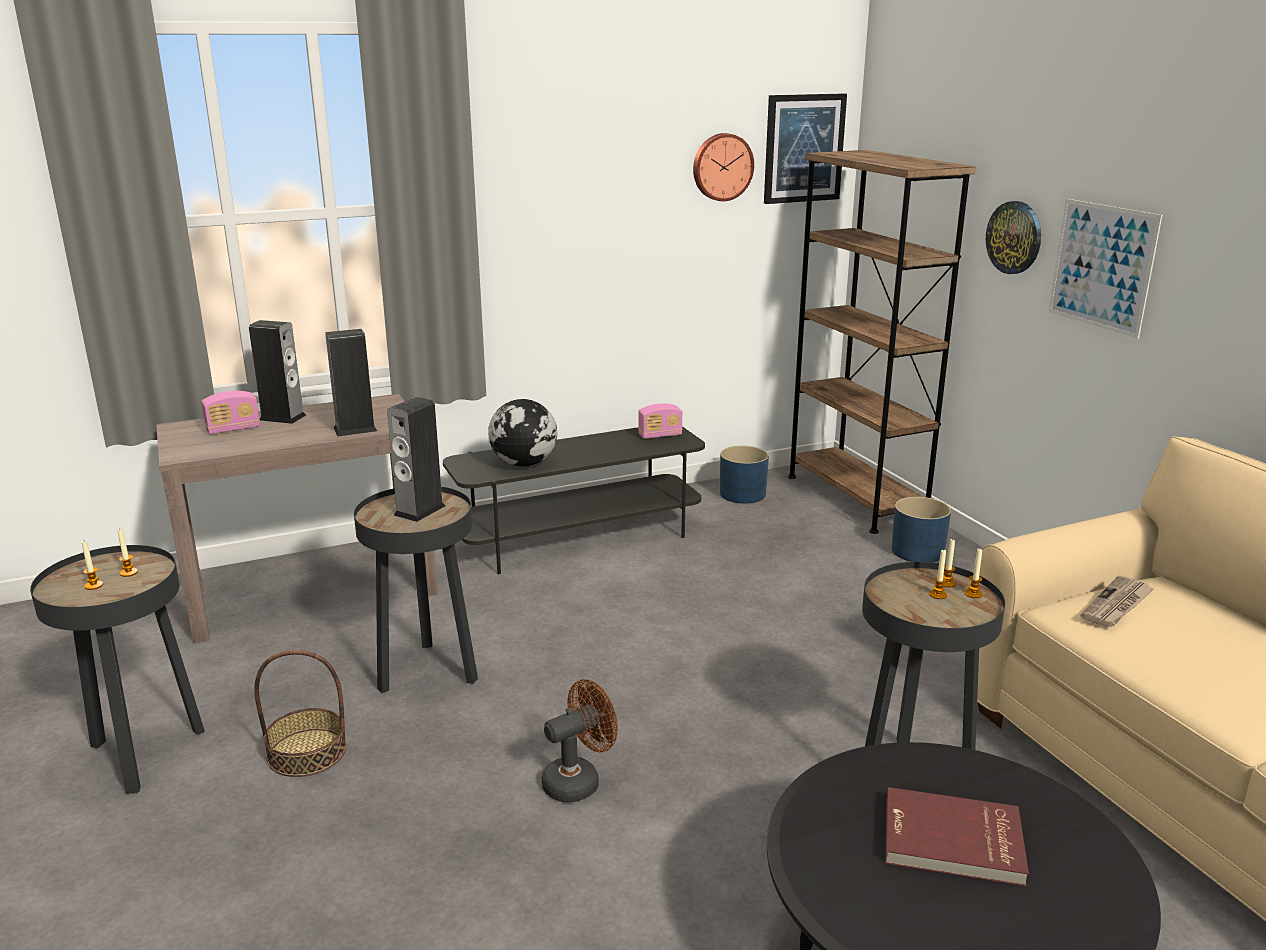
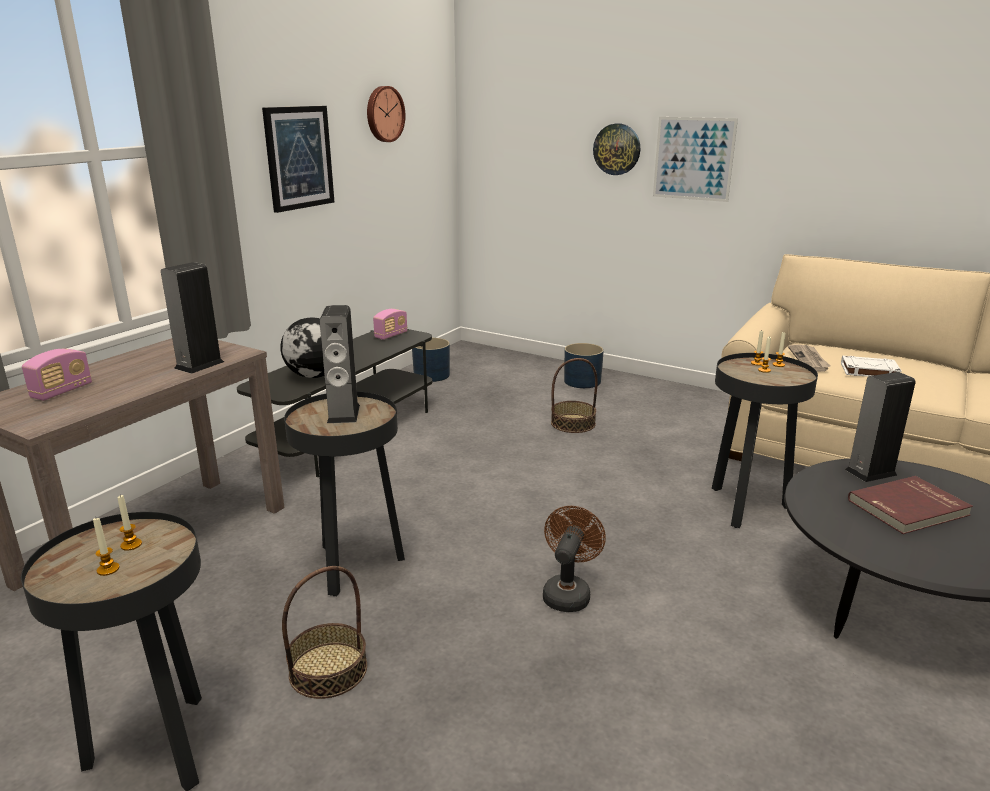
camera: 35 degrees left, 0 degrees up
(282, 417) = (101, 371): speaker -> speaker (870, 472)
(803, 148) = (428, 100): picture -> picture (299, 158)
(833, 601) = (573, 423): none -> basket
(855, 498) = (506, 360): brown bookcase -> none
(1183, 648) = (868, 371): none -> white book

